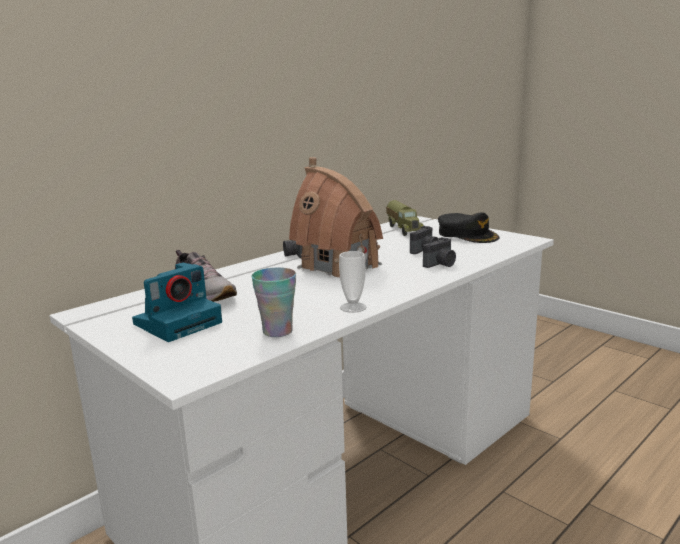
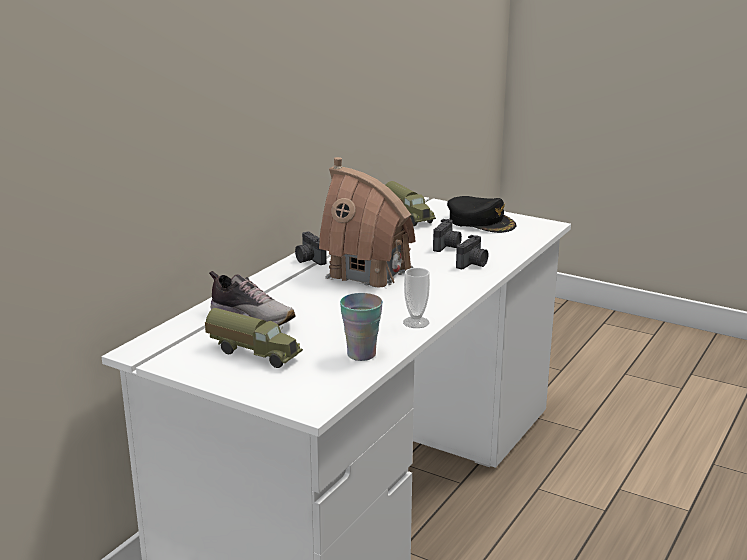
camera: 15 degrees left, 5 degrees up
(179, 322) = (254, 353): camera -> toy truck

